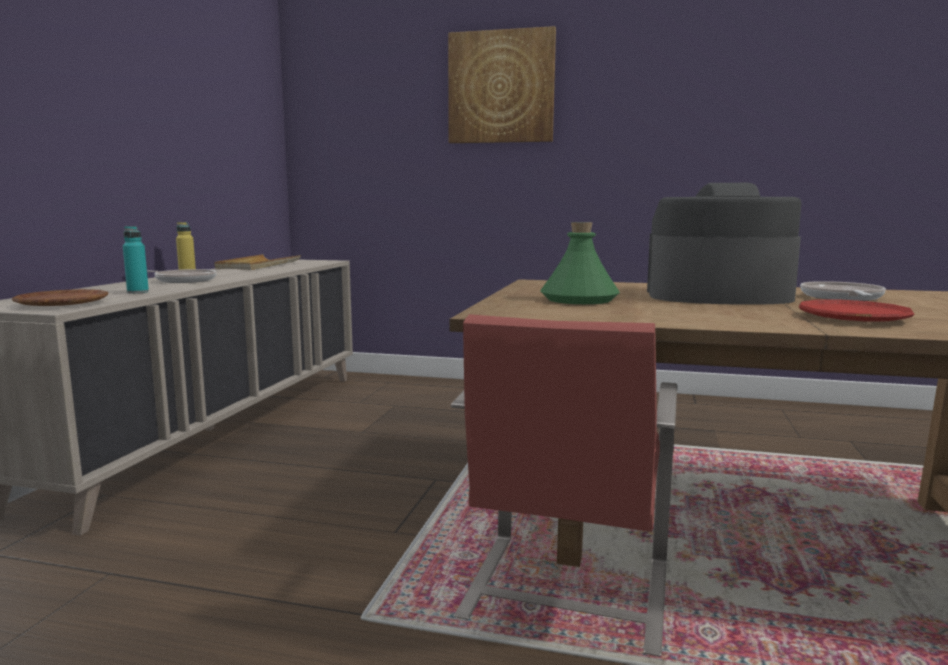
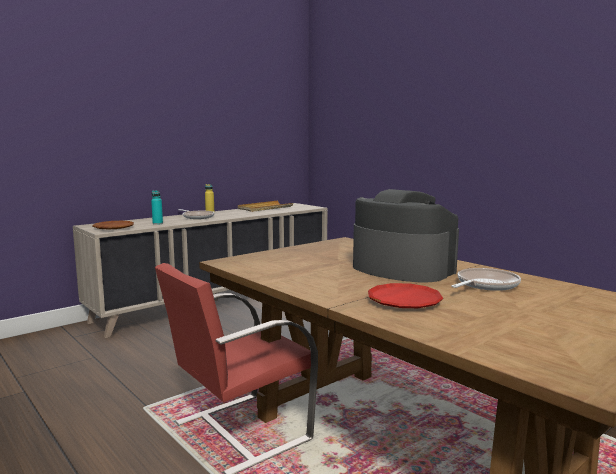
camera: 35 degrees right, 0 degrees up
(501, 87) = (423, 91): picture -> none
(579, 299) = (308, 259): green bottle -> none

